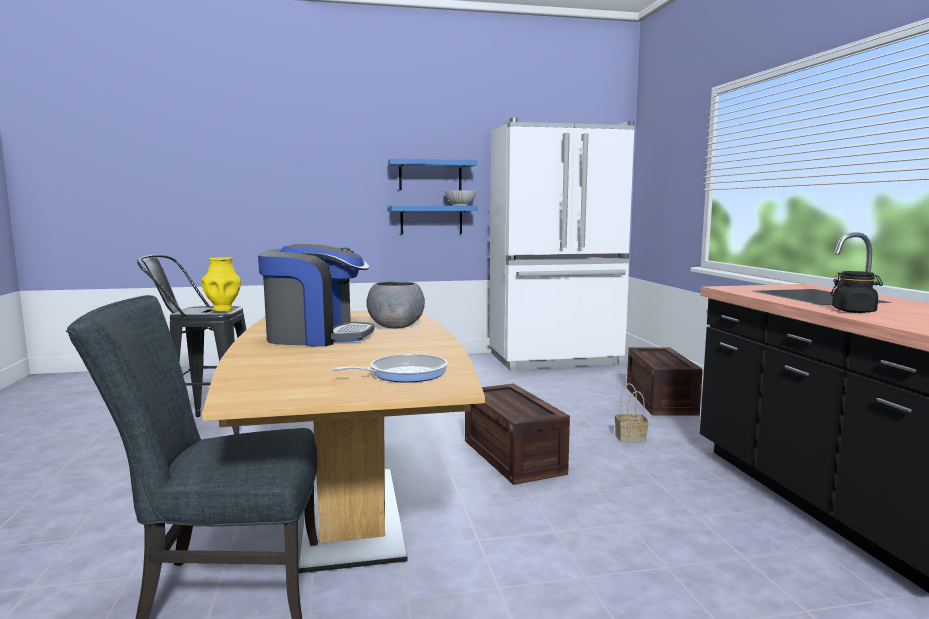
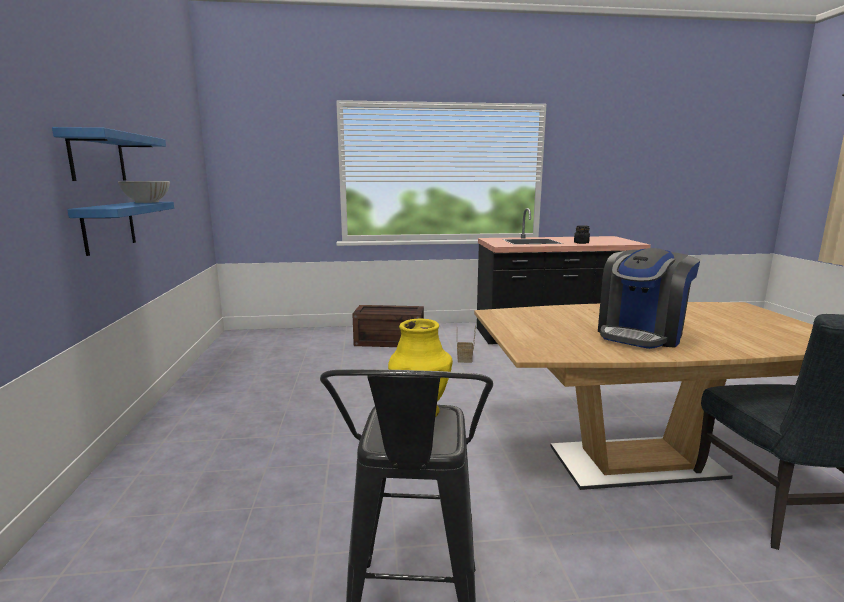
camera: 85 degrees left, 5 degrees up
(317, 337) = (641, 334): coffee machine -> coffee machine turned 150 degrees counterclockwise
(396, 326) = (571, 314): grey bowl -> none
(403, 374) = (726, 312): frying pan -> none
(515, 457) = (504, 396): crate -> none
(556, 360) = (243, 358): white fridge -> none

